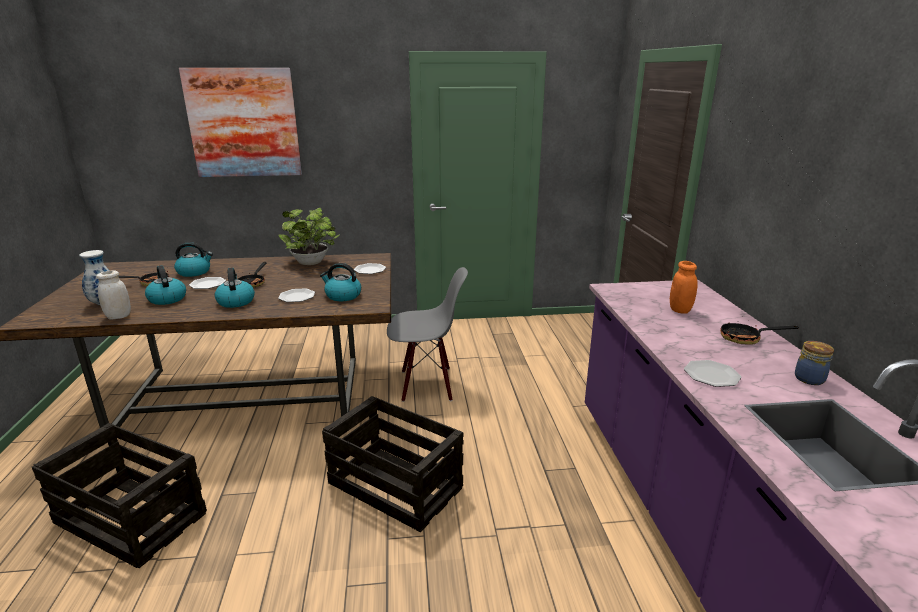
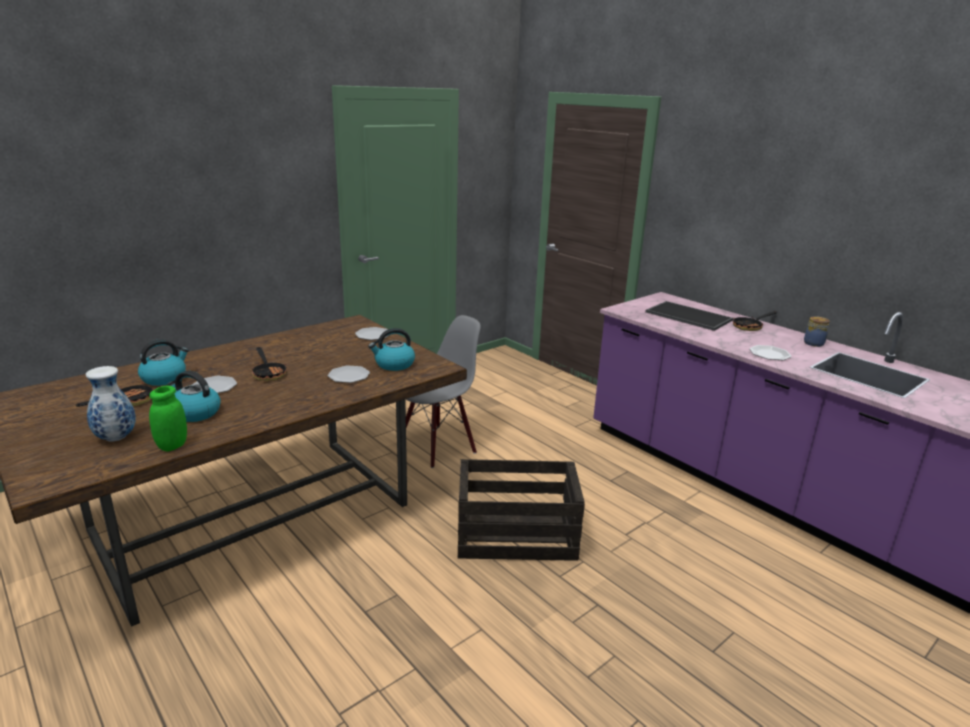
camera: 35 degrees left, 0 degrees up
(119, 316) = (172, 445): white jar -> green jar
(130, 518) = (293, 676): crate -> none
(235, 301) = (289, 396): kettle -> none
(243, 123) = (138, 176): picture -> none
(312, 263) = (296, 340): potted plant -> none
(680, 310) = (687, 316): orange jar -> tray

